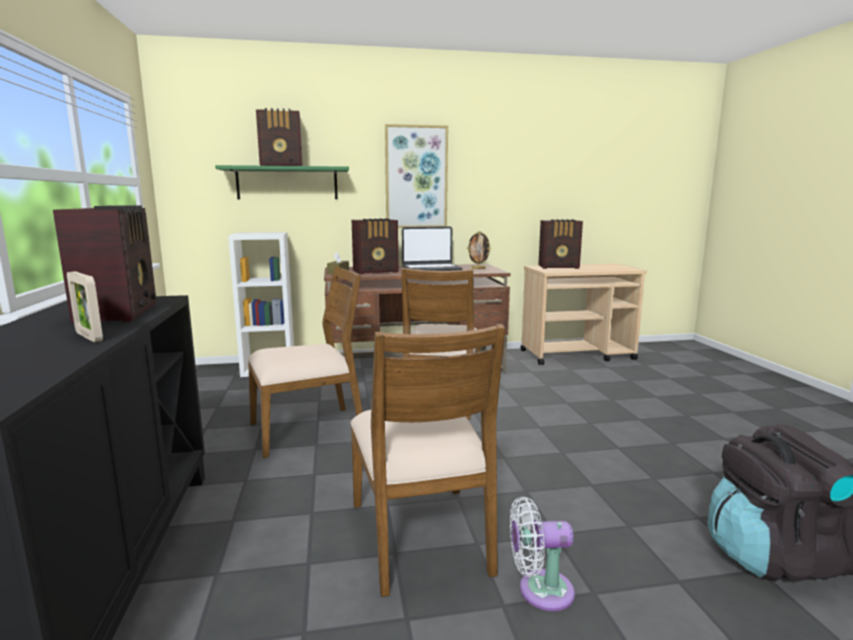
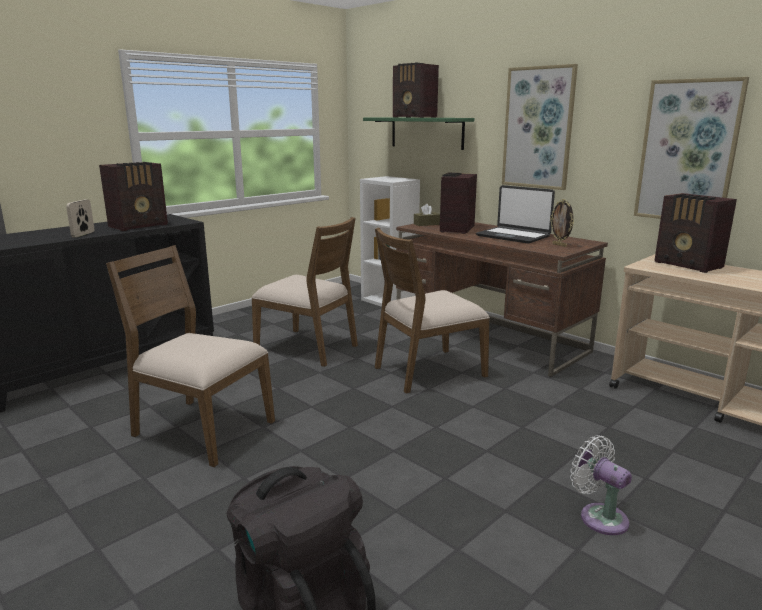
camera: 55 degrees right, 5 degrees up
(376, 271) = (456, 229): radio -> radio turned 75 degrees clockwise
(421, 536) = (202, 429): brown chair -> brown chair turned 75 degrees clockwise
(532, 192) = (687, 152): none -> picture
(540, 590) = (167, 487): white fan -> white fan (599, 516)

